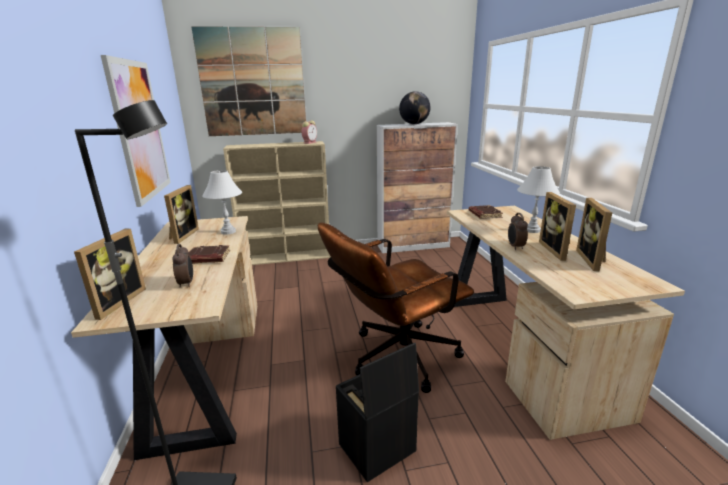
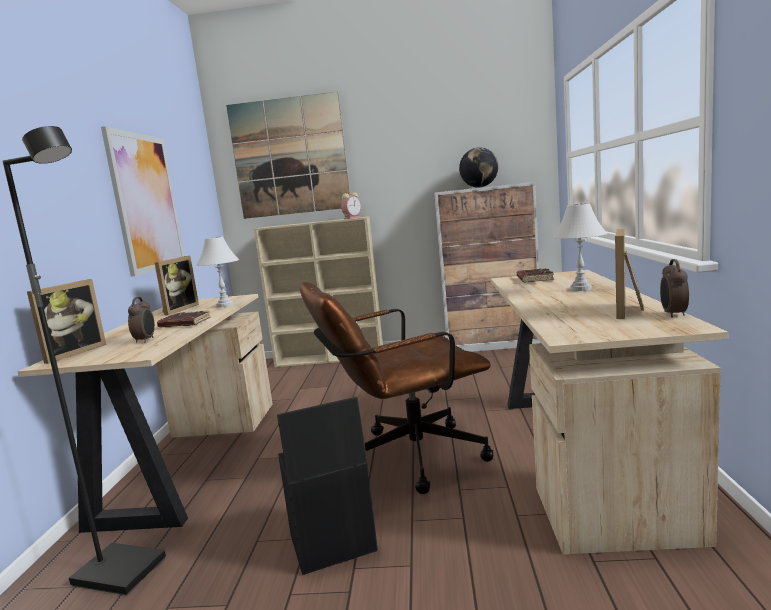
camera: 15 degrees right, 10 degrees down
(515, 247) = (537, 303): alarm clock -> alarm clock (673, 314)
(557, 250) = (591, 304): picture frame -> none

